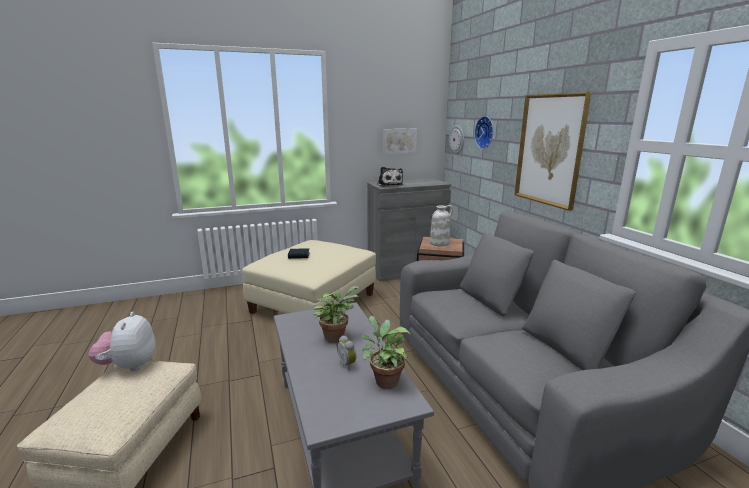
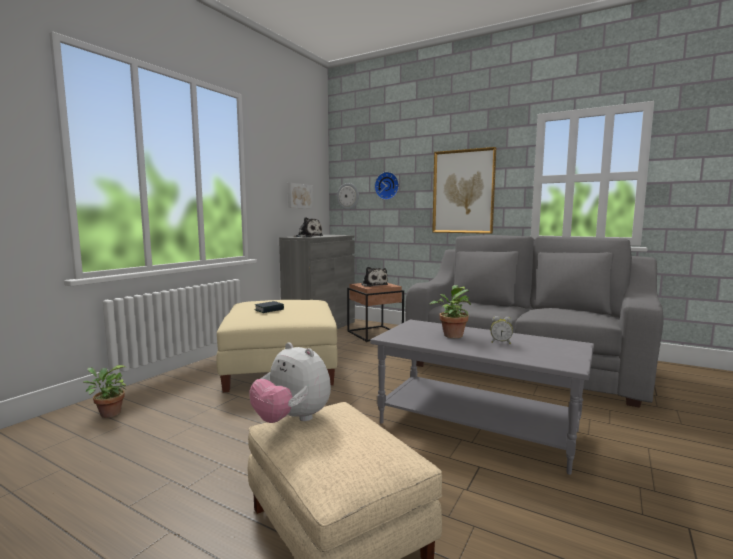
camera: 40 degrees left, 10 degrees down
(384, 380) = (540, 341): potted plant -> potted plant (108, 414)
(439, 243) = (373, 285): white vase -> plush toy

